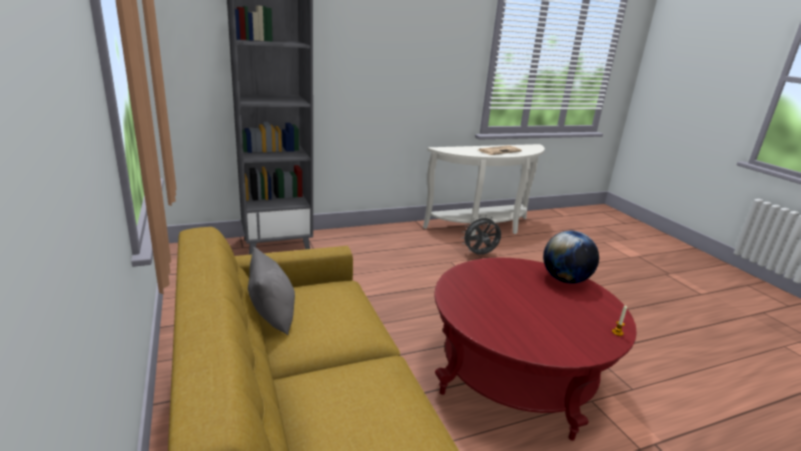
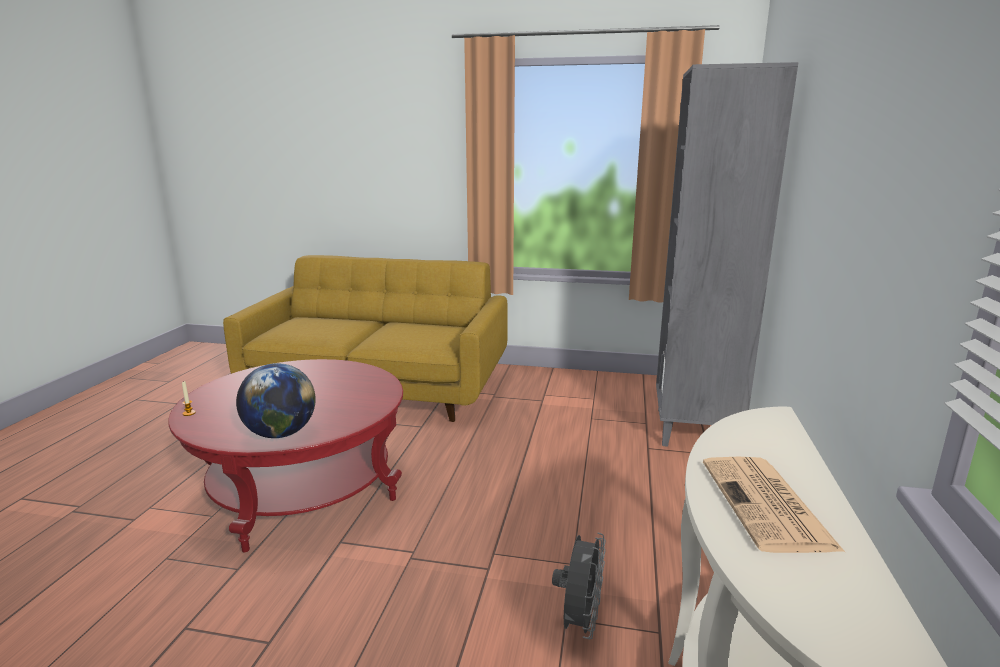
camera: 125 degrees right, 5 degrees down
(273, 316) = (431, 325): grey pillow -> none

